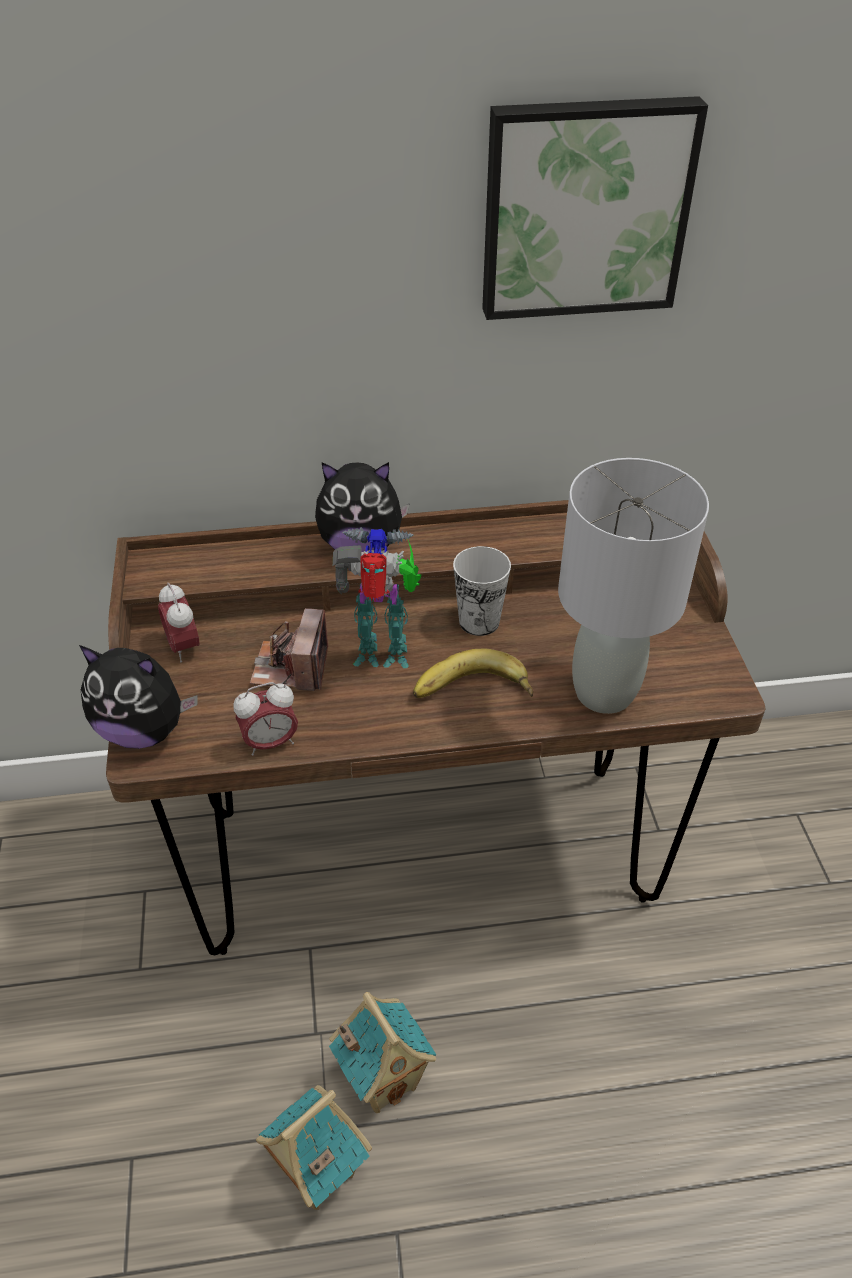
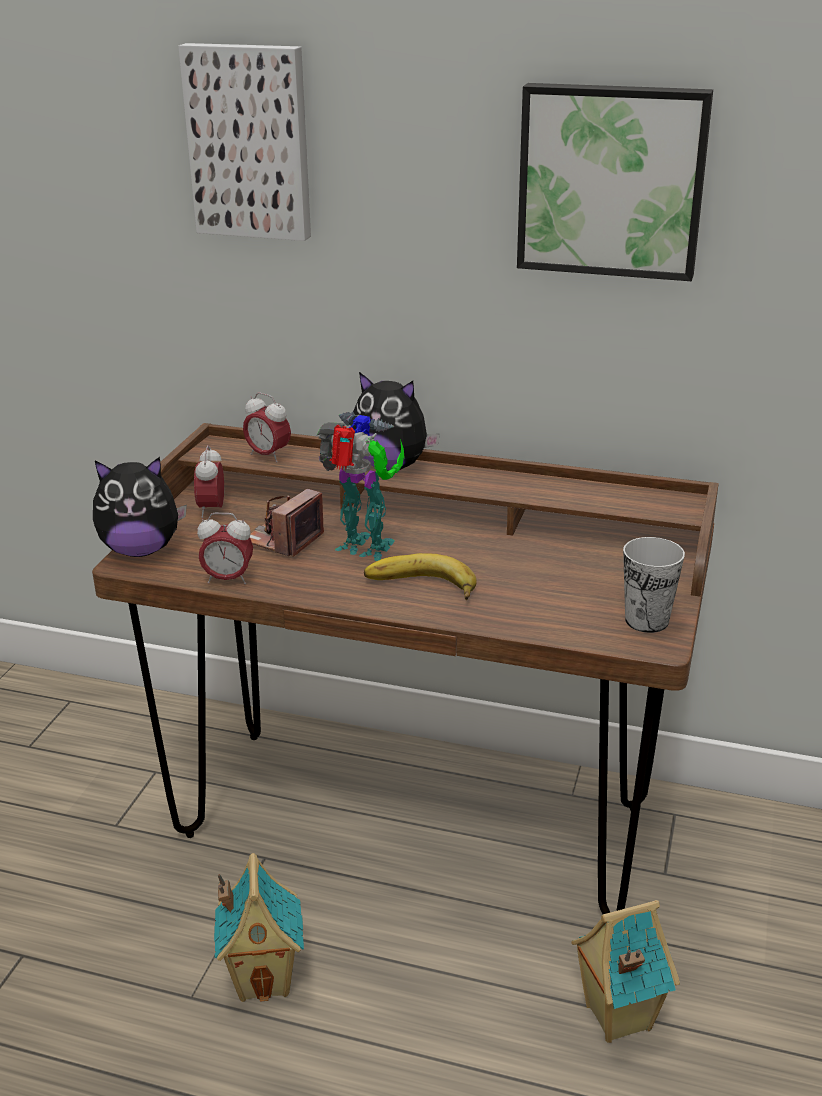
camera: 25 degrees right, 15 degrees down
(136, 211) = (250, 142): none -> picture
(144, 730) = (141, 550): plush toy -> plush toy turned 45 degrees counterclockwise
(221, 567) = (268, 456): none -> alarm clock
(317, 1174) = (161, 1026): toy house -> toy house (616, 1017)
(479, 621) = (466, 546): cup -> cup (646, 620)
(605, 693) = (539, 616): grey table lamp -> none

